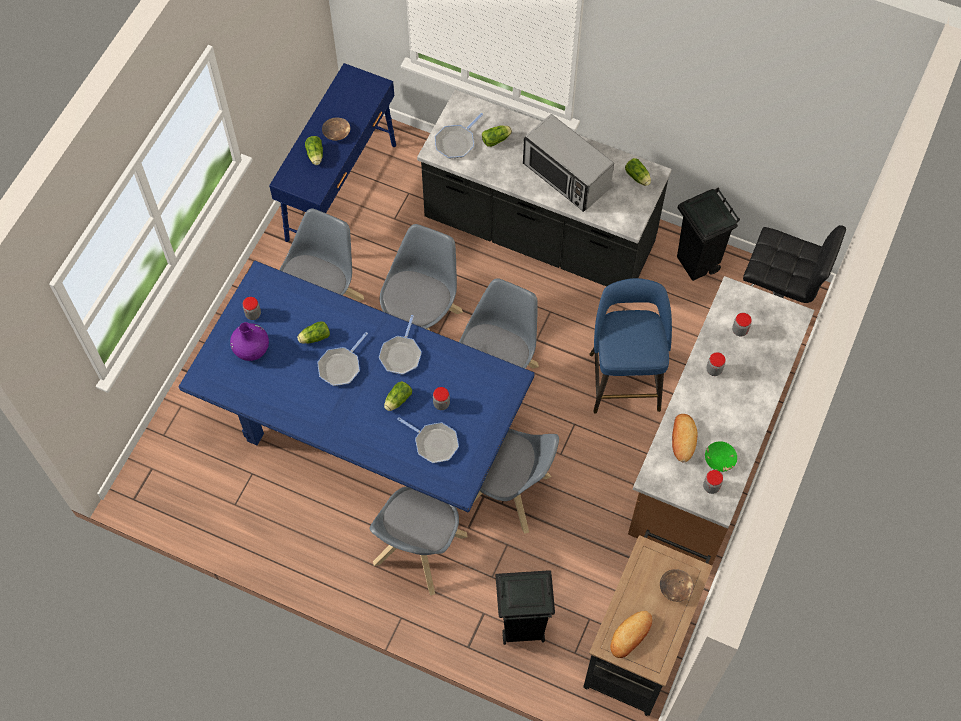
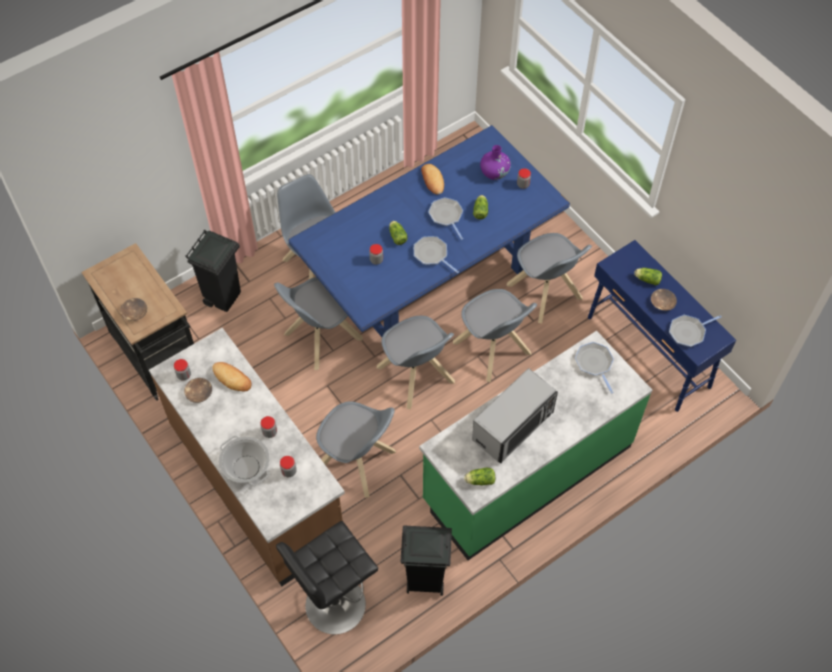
camera: 120 degrees right, 5 degrees down
(434, 443) = (349, 242): frying pan -> frying pan (688, 332)
(497, 139) = (581, 394): lettuce -> none
(539, 234) = (526, 473): black counter -> green counter
(566, 176) = (513, 426): microwave -> microwave turned 150 degrees clockwise
(624, 379) = (357, 462): blue stool -> grey chair
(631, 635) = (126, 270): bread -> bread (432, 181)
(719, 459) = (199, 392): green bowl -> brown bowl
(762, 367) = (246, 468): none -> cooking pot

